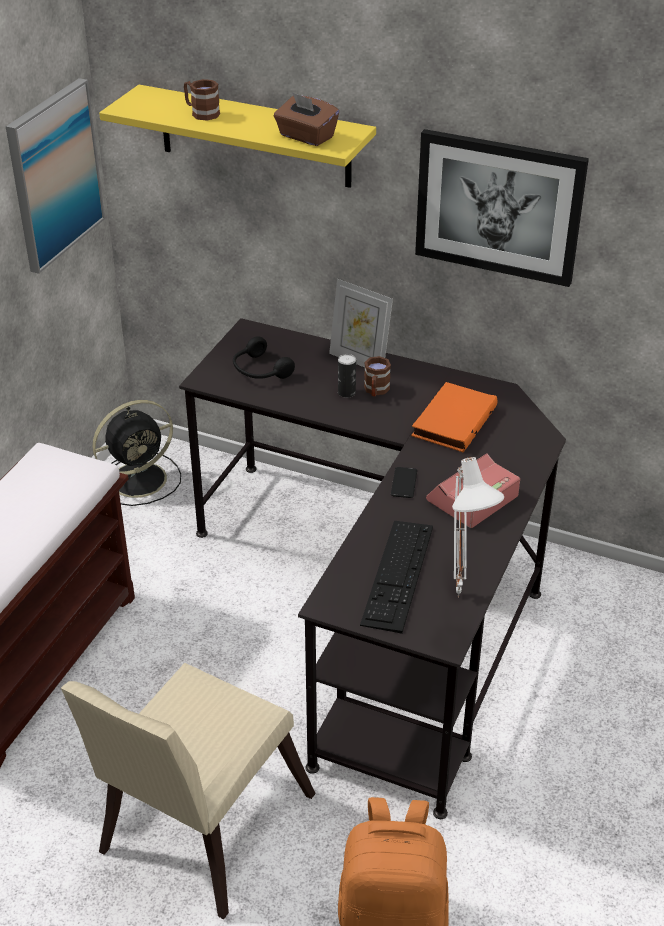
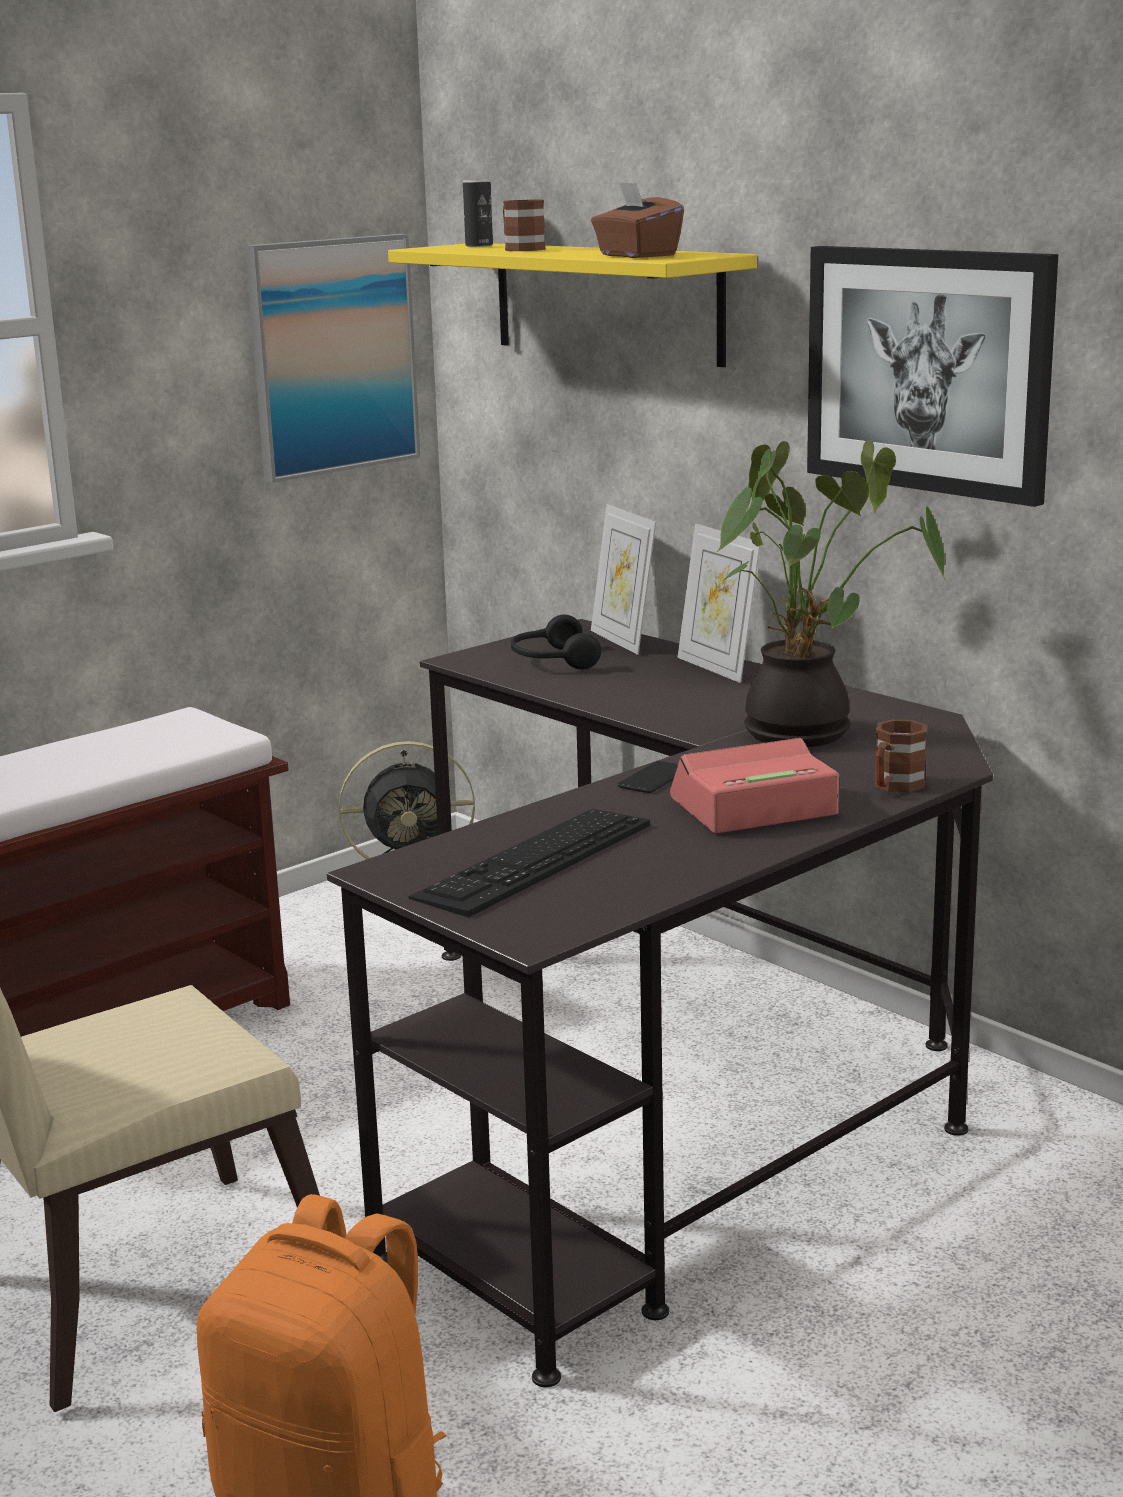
camera: 25 degrees right, 20 degrees down
(285, 340) = (623, 641): none -> picture frame
(346, 392) = (662, 691): can -> can (479, 246)
(376, 391) = (711, 695): brown mug -> brown mug (894, 787)
(452, 420) = (807, 734): orange book -> potted plant
(462, 595) = (619, 896): white table lamp -> none

